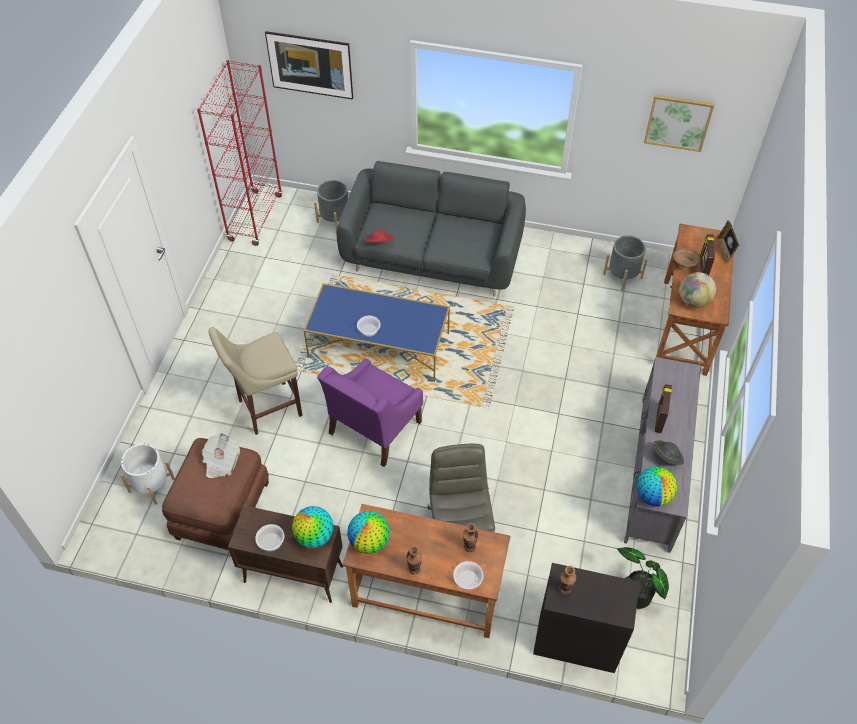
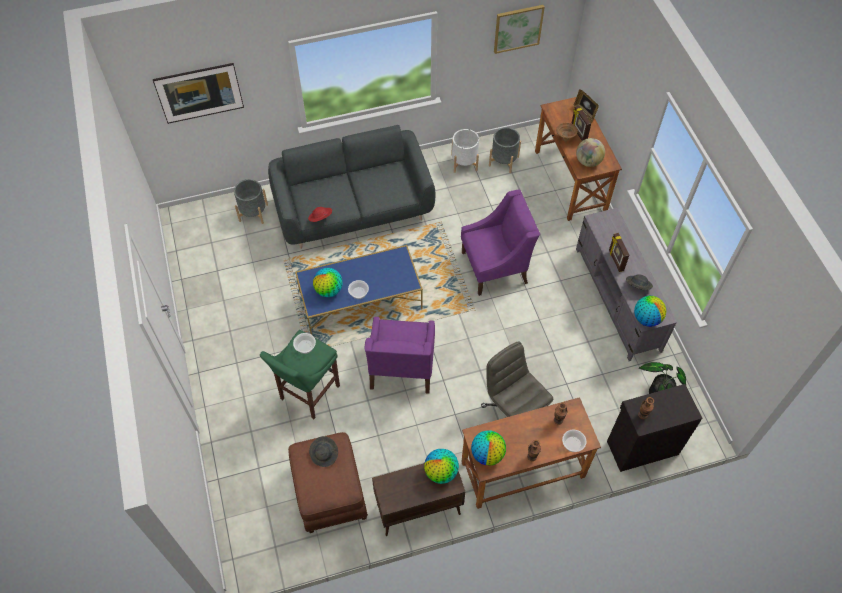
camera: 30 degrees left, 5 degrees up
(152, 485) = (259, 502): white planter -> white planter (464, 162)
(221, 462) = (324, 454): newspaper -> grey hat
(255, 218) = (184, 241): red bookcase -> none
(266, 409) = (308, 394): beige stool -> green stool
(270, 542) = (412, 494): bowl -> bowl (305, 347)
(342, 314) = (329, 290): none -> globe
(540, 376) = (495, 267): none -> purple armchair

